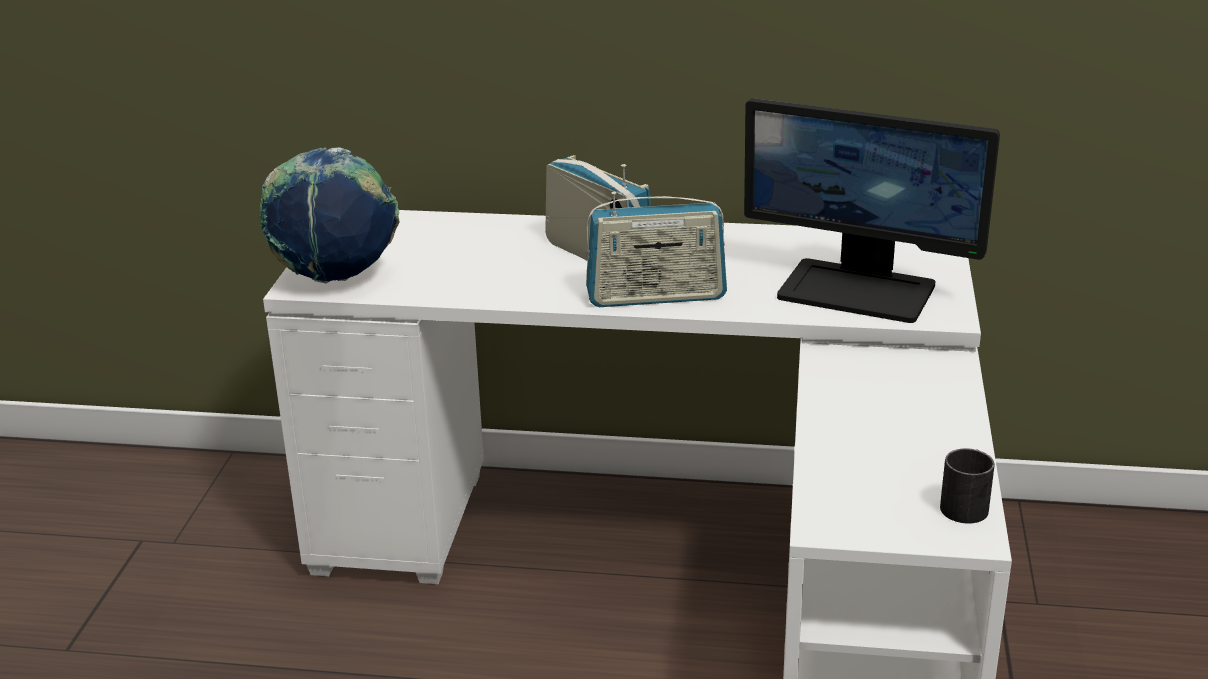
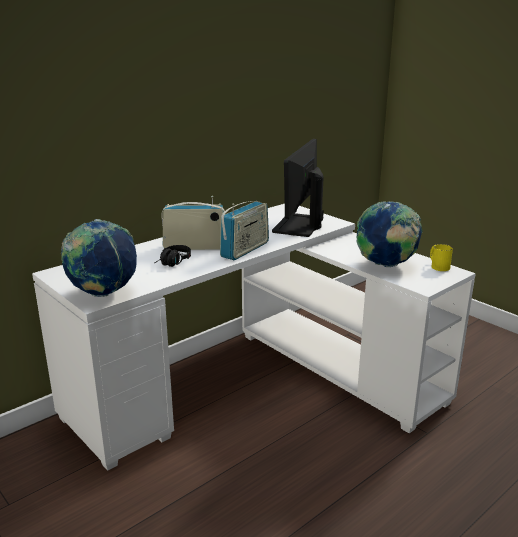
camera: 50 degrees left, 5 degrees down
(508, 270) = (172, 263): none -> black headphones
(858, 290) = (299, 225): monitor -> monitor turned 135 degrees clockwise
(865, 448) = (386, 265): none -> globe
(966, 503) = (438, 266): black mug -> yellow mug

